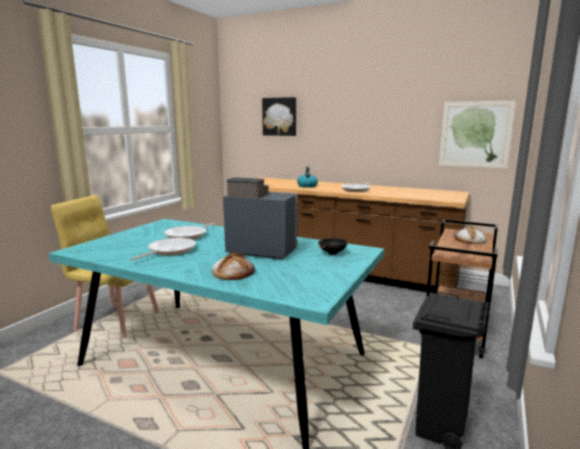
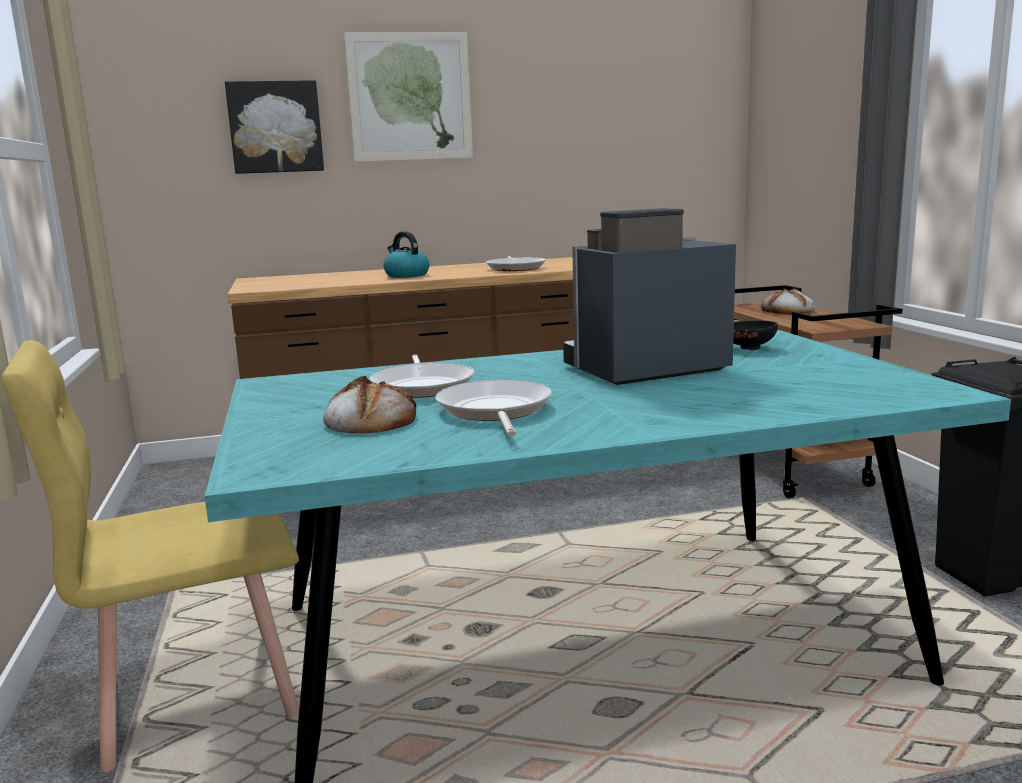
camera: 40 degrees left, 0 degrees up
(233, 272) = (727, 401): bread -> bread (370, 420)
(475, 134) = (671, 149): picture -> picture (410, 97)

